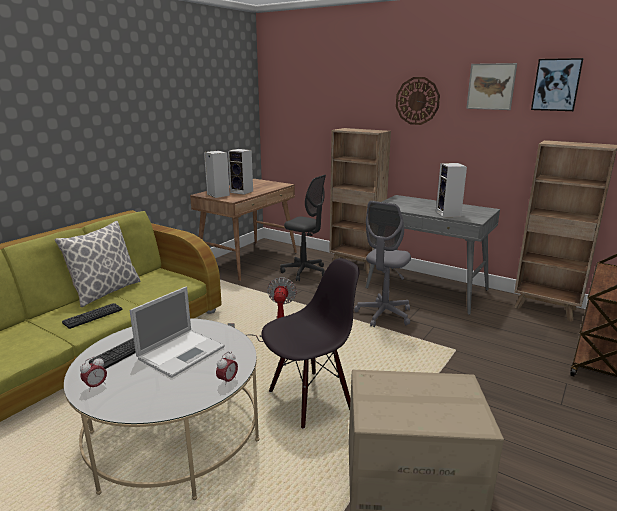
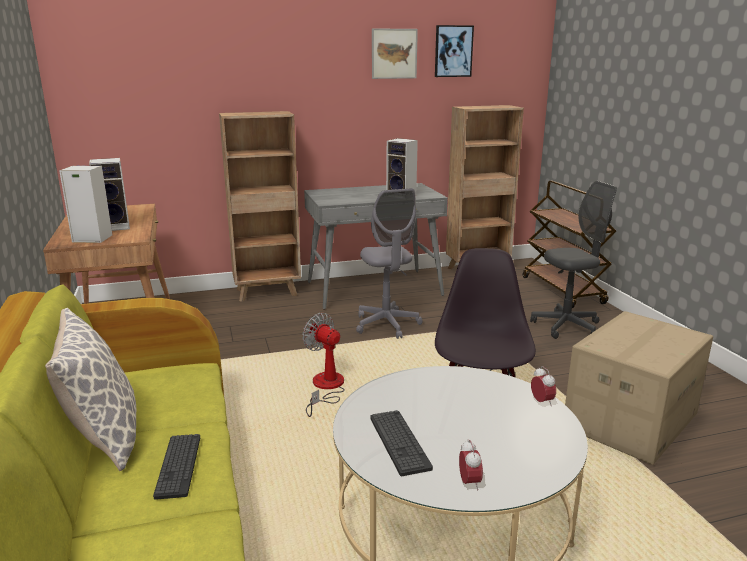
camera: 50 degrees left, 0 degrees up
(182, 352) = (449, 408): laptop -> none
(304, 272) = (227, 319): grey office chair -> grey office chair (566, 326)
(417, 101) = (314, 72): wall clock -> none

